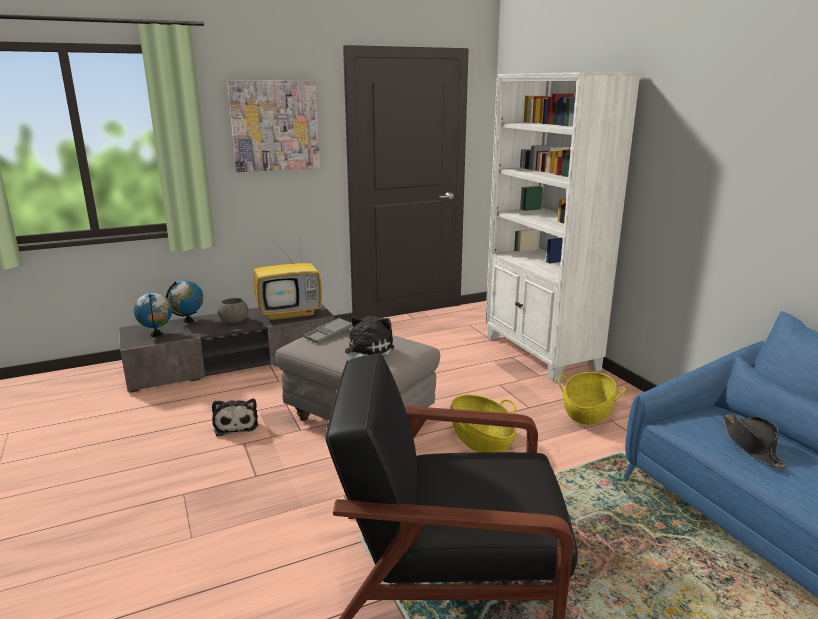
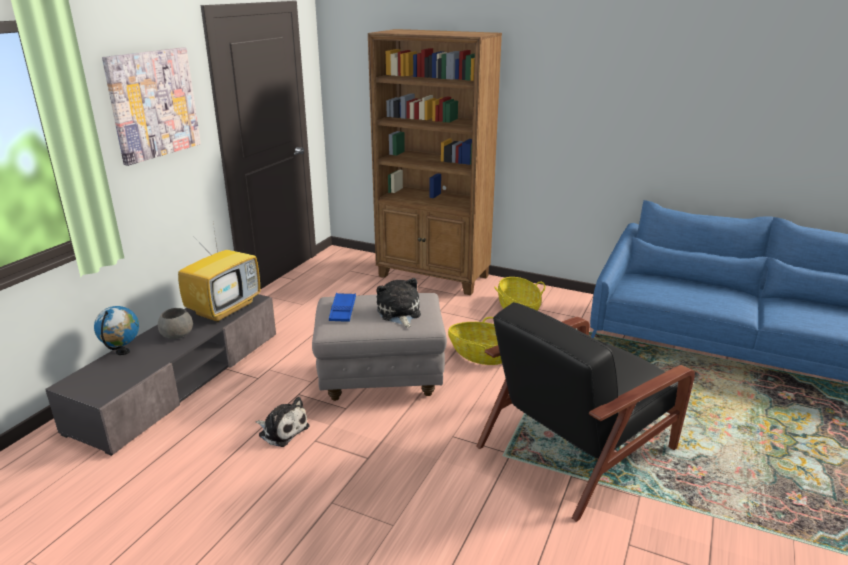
camera: 40 degrees left, 5 degrees up
(157, 334) = (113, 378): globe -> none
(329, 334) = (342, 310): grey tray -> blue tray
(540, 353) = (434, 277): white bookcase -> brown bookcase
(751, 446) = (675, 290): black hat -> none

